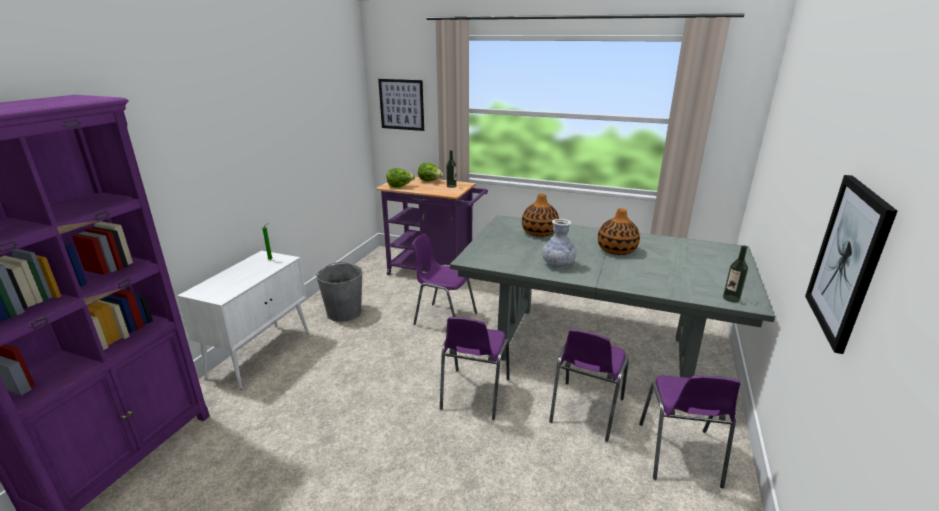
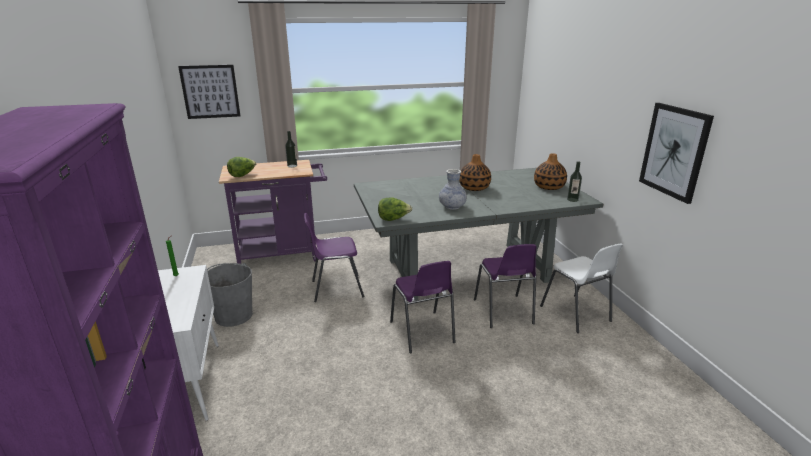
camera: 35 degrees left, 0 degrees up
(430, 181) = (264, 165): lettuce -> lettuce (393, 219)
(539, 232) = (407, 188): vase -> vase (549, 187)
(679, 456) = (576, 314): purple chair -> white chair

